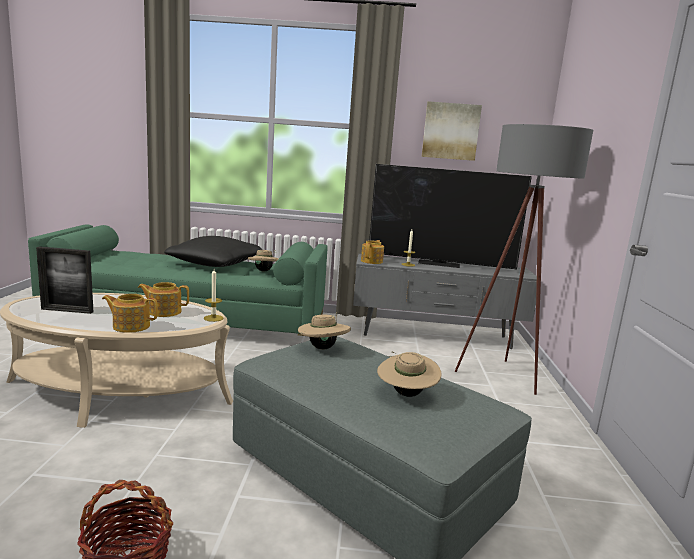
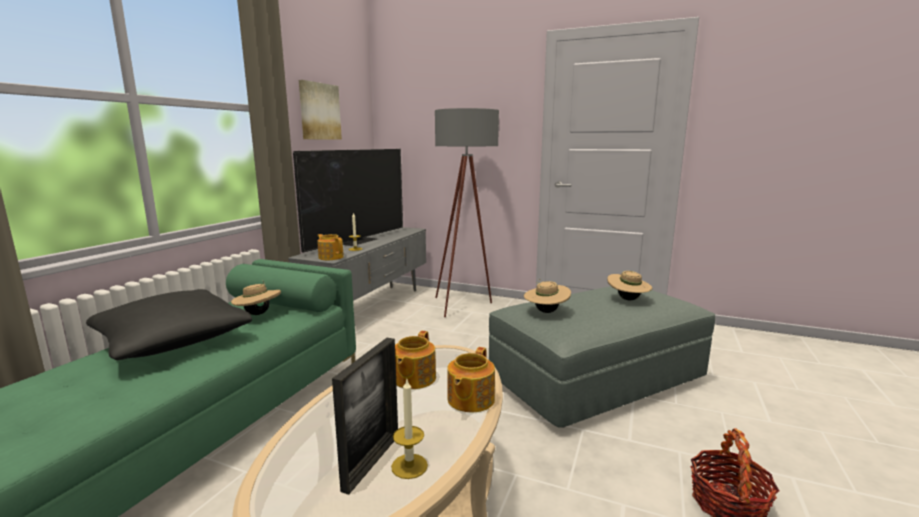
camera: 70 degrees left, 0 degrees up
(213, 318) = (451, 350): candle -> candle (409, 466)

